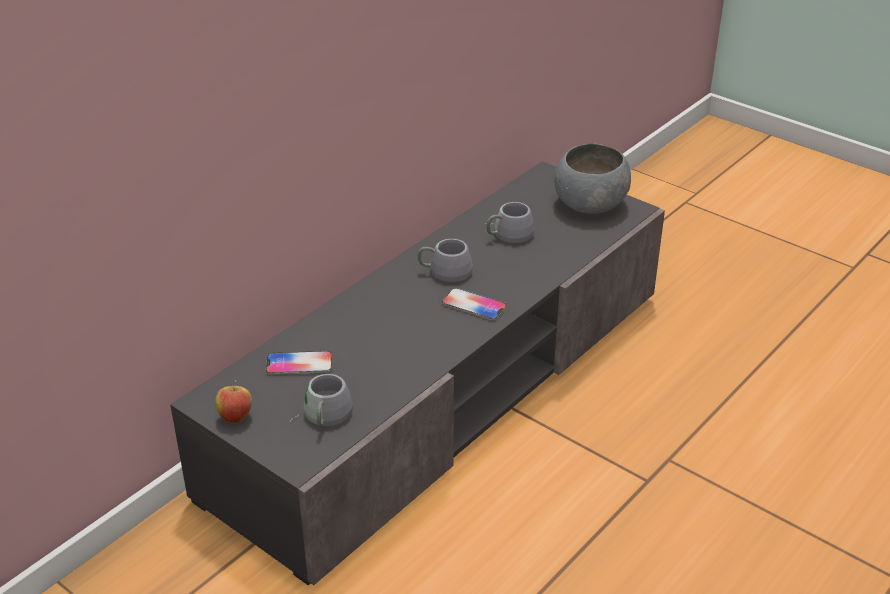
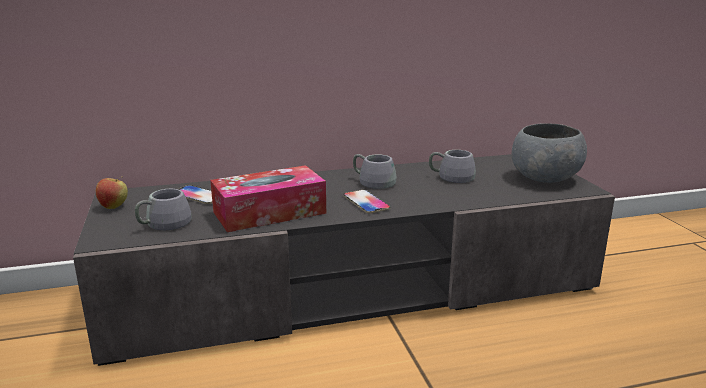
camera: 35 degrees right, 15 degrees down
(404, 357) = (269, 212): none -> tissue box

